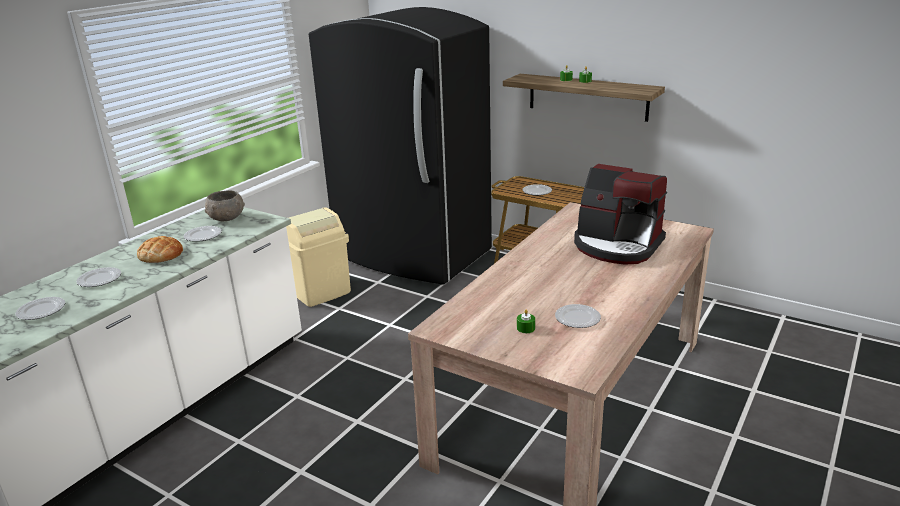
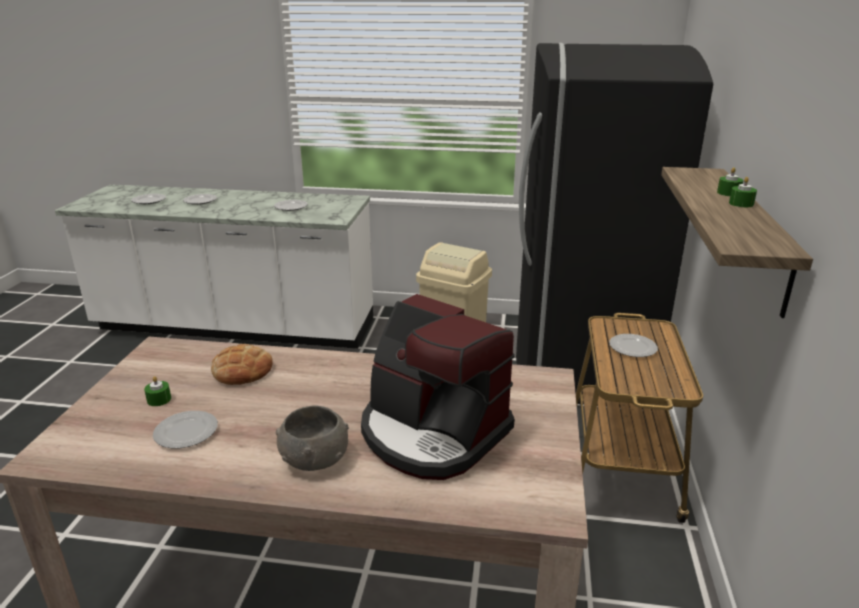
camera: 65 degrees right, 0 degrees up
(161, 255) = (248, 205): bread -> bread (242, 370)
(226, 218) = (332, 205): grey bowl -> grey bowl (314, 458)
(617, 246) = (432, 433): coffee machine -> coffee machine turned 60 degrees counterclockwise

